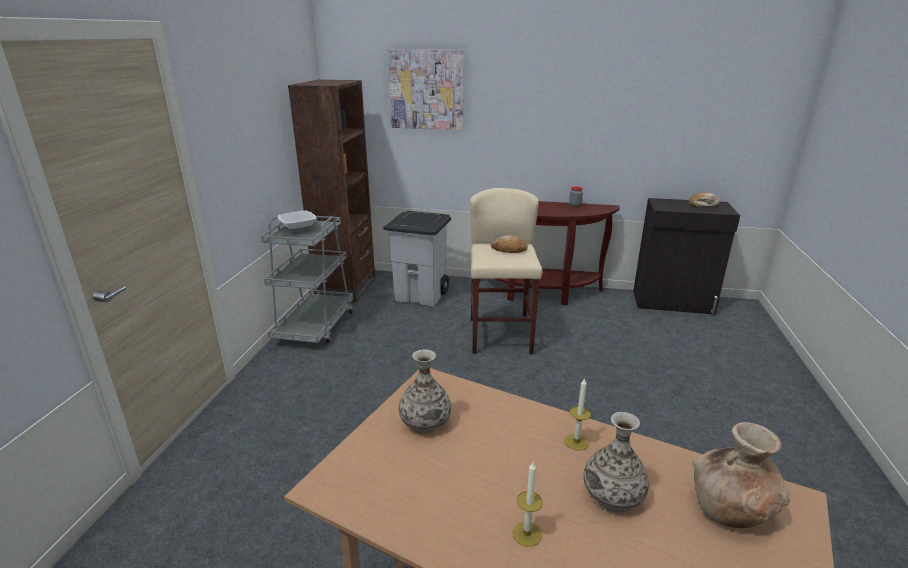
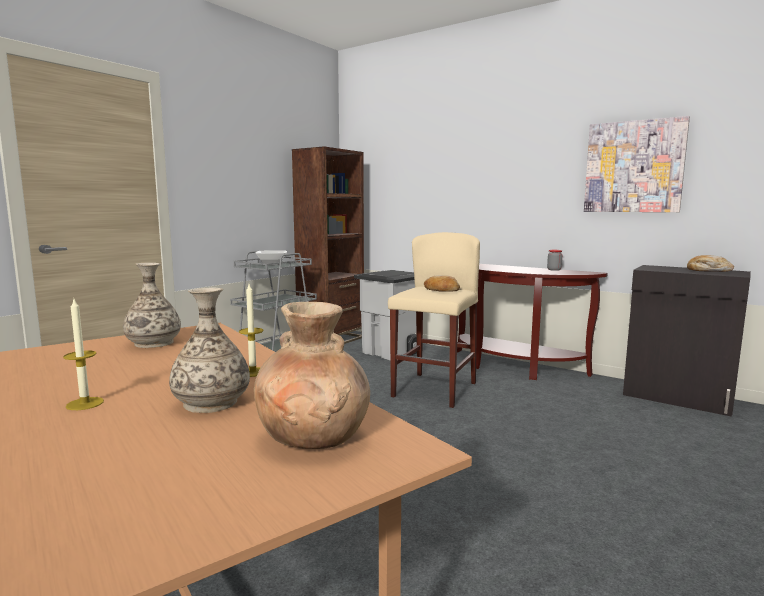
camera: 25 degrees right, 15 degrees down
(426, 89) = (419, 159): picture -> picture (634, 167)

